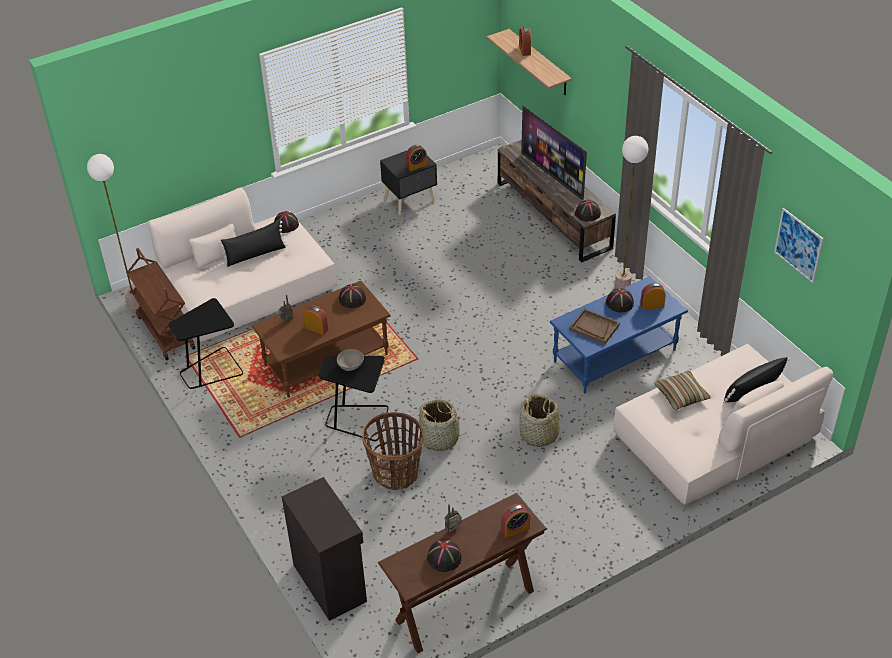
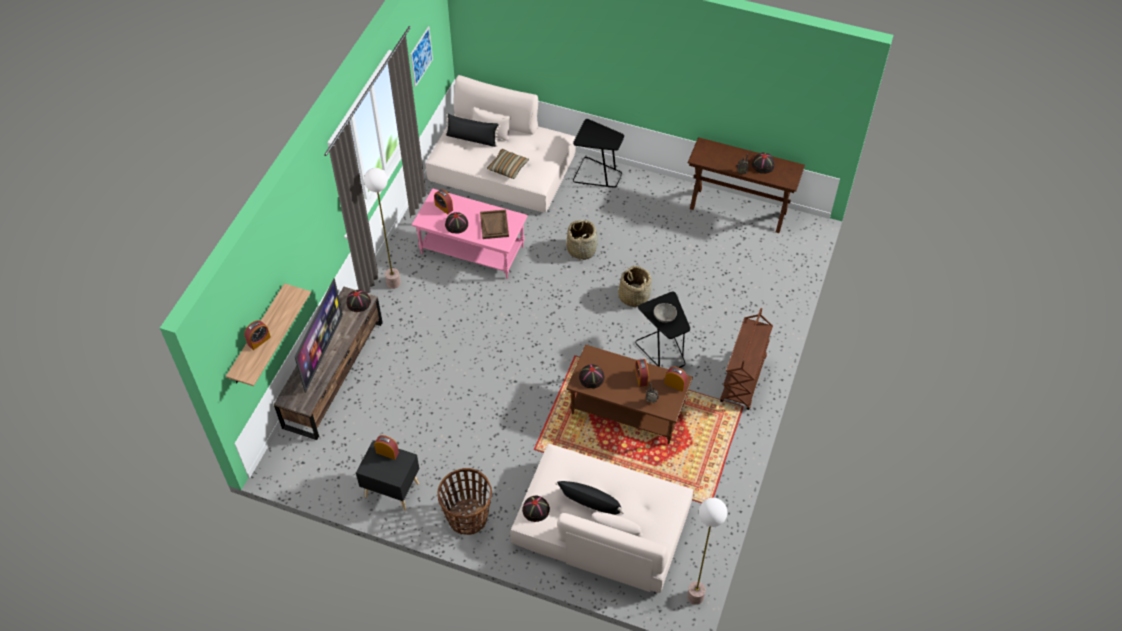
camera: 130 degrees left, 10 degrees up
(165, 332) = (702, 543): brown cart -> brown cart (743, 380)
(211, 370) = (706, 476): black side table -> black side table (597, 174)
(330, 582) = (789, 277): black cabinet -> none
(396, 473) = (684, 300): basket -> basket (467, 517)
(515, 529) = (713, 148): alarm clock -> alarm clock (675, 384)
(615, 357) = (473, 249): blue coffee table -> pink coffee table

